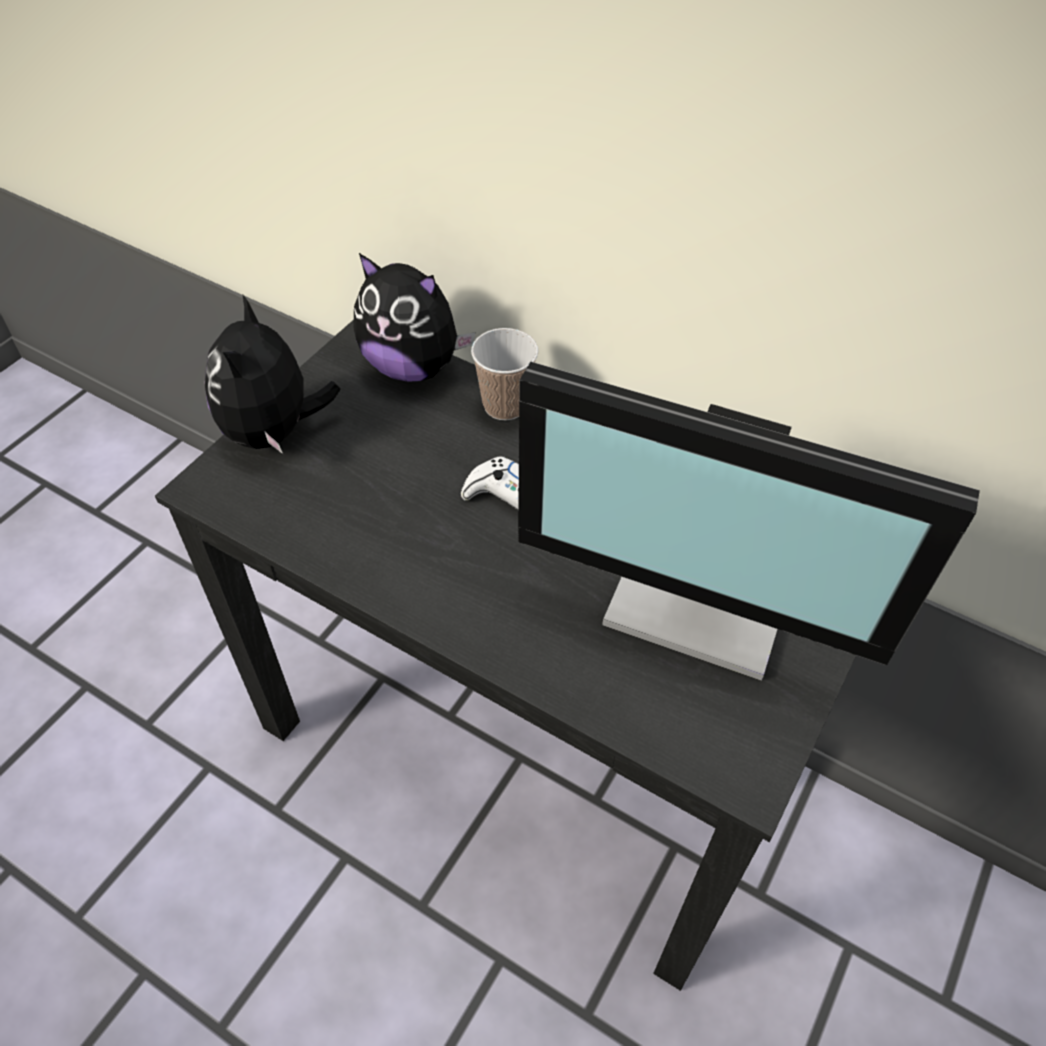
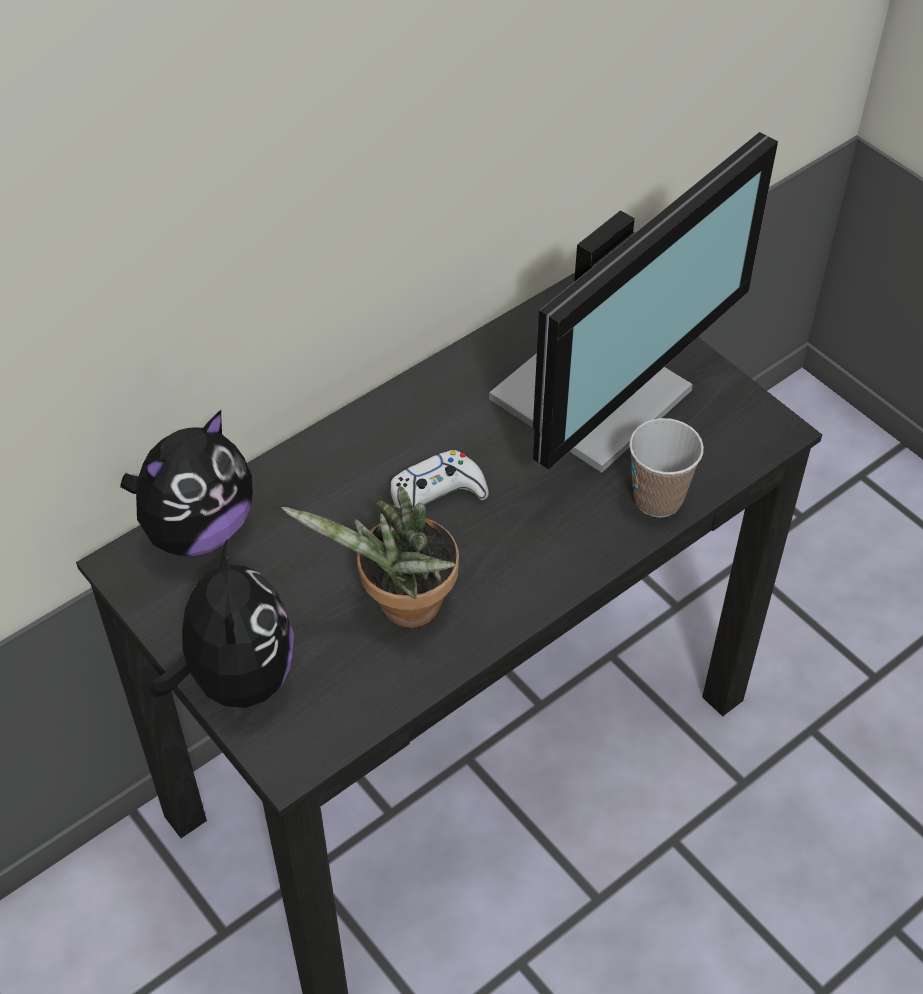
camera: 70 degrees left, 0 degrees up
(275, 432) = (236, 678): plush toy -> plush toy turned 120 degrees counterclockwise
(376, 515) = (402, 609): none -> potted plant
(505, 405) = (300, 467): cup -> cup (658, 499)

